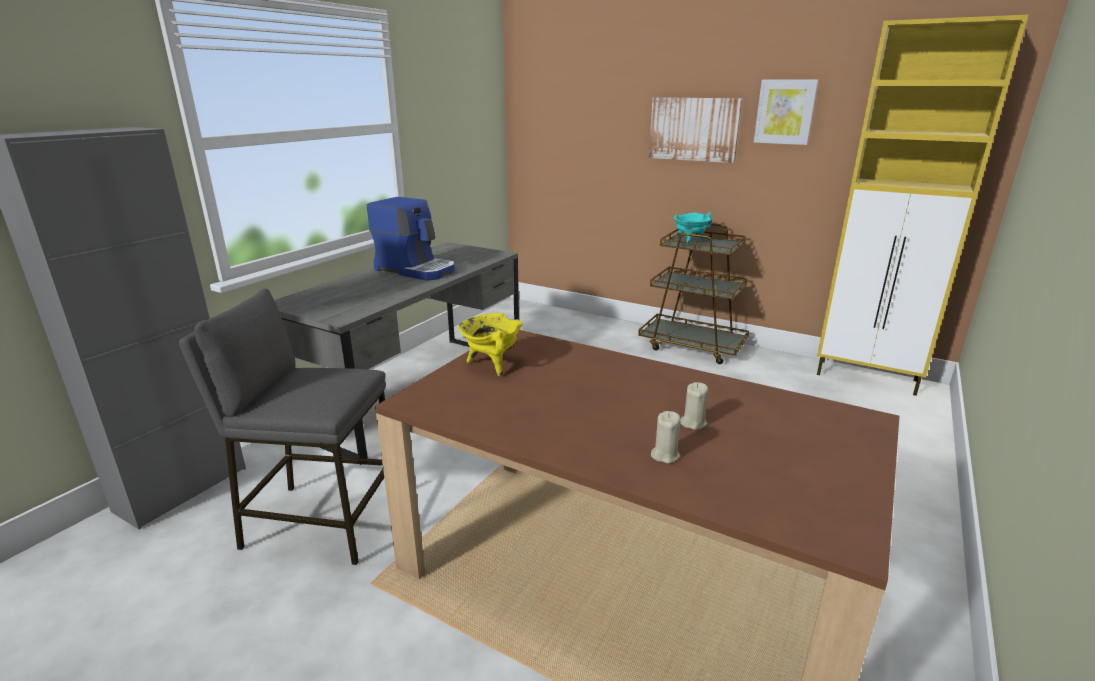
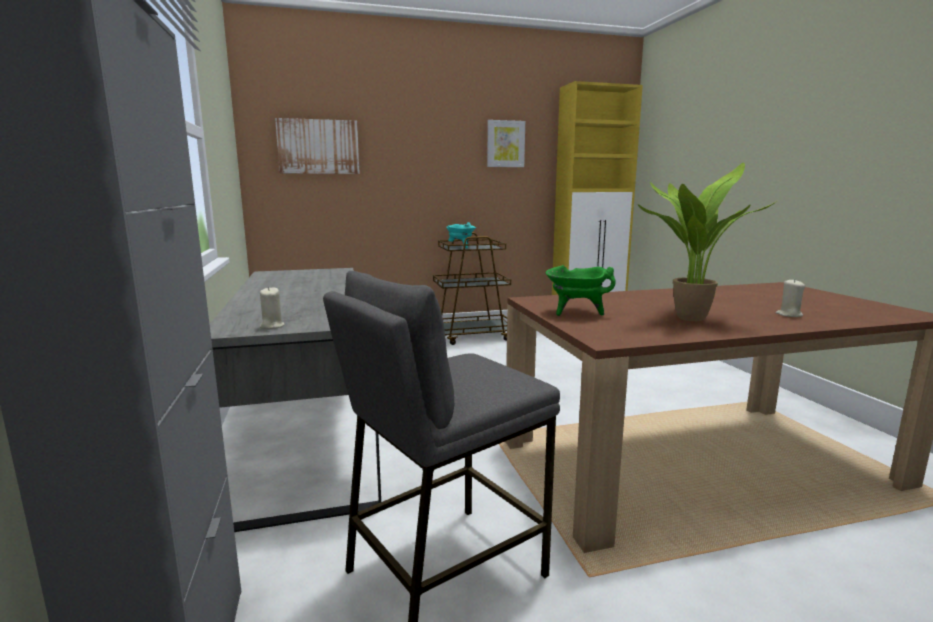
camera: 45 degrees left, 10 degrees down
(416, 270) = (296, 287): coffee machine -> none
(491, 365) = (576, 313): yellow cooking pot -> green cooking pot
(554, 410) = (687, 317): none -> potted plant
(693, 423) = (749, 303): beige candle -> beige candle (272, 326)
(694, 129) = (439, 158): picture -> picture (318, 147)

